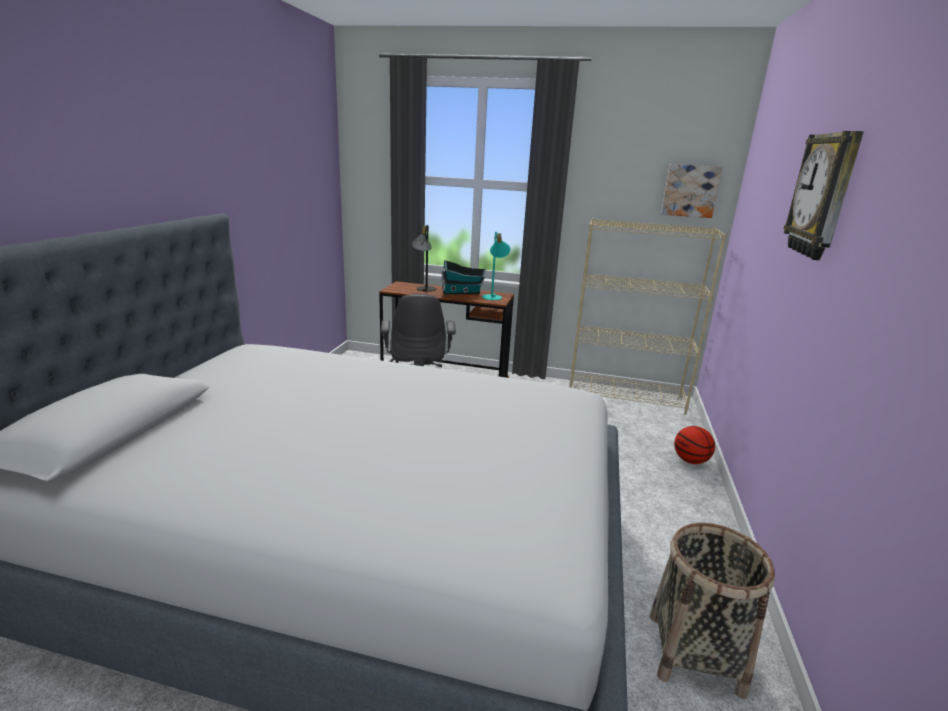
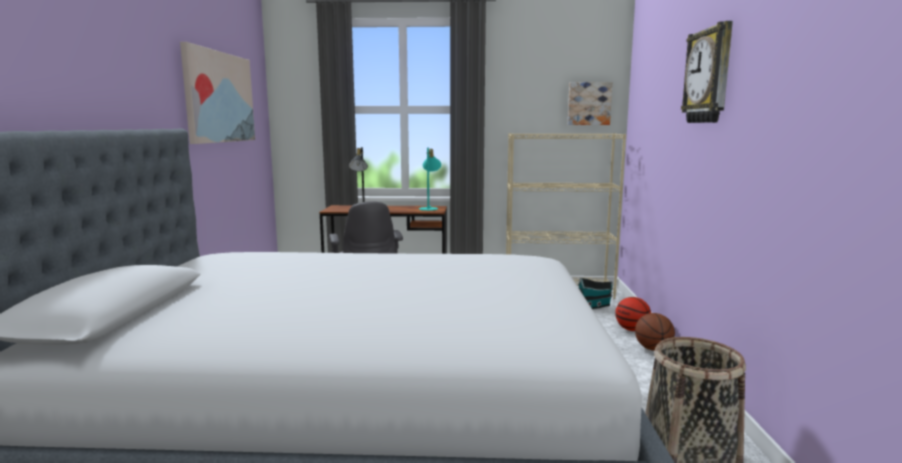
camera: 10 degrees left, 10 degrees down
(276, 169) = (219, 97): none -> picture
(462, 293) = (399, 208): toy house -> toy house (594, 306)
(705, 491) = (653, 349): none -> basketball

